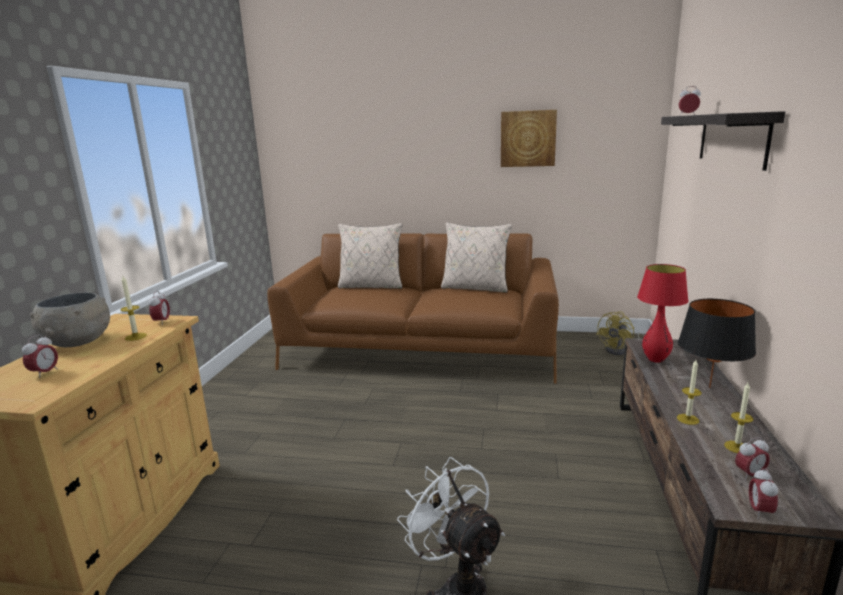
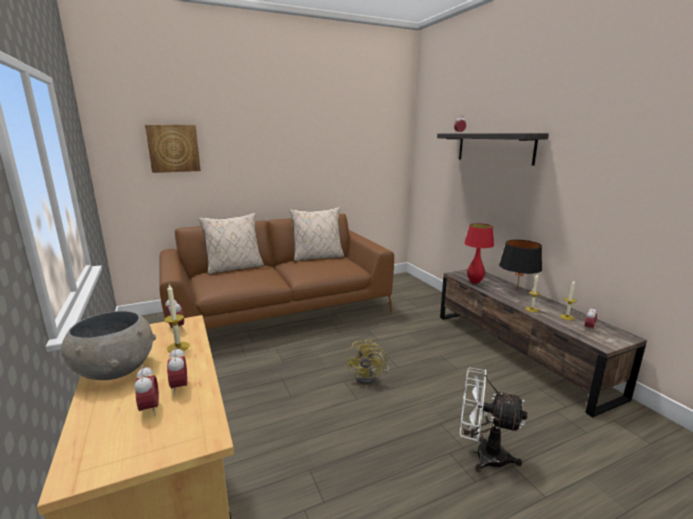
camera: 35 degrees left, 0 degrees up
(528, 138) = (333, 145): picture -> picture (173, 148)
(620, 351) = (405, 285): yellow fan -> yellow fan (370, 377)
(759, 511) = (614, 343): alarm clock -> alarm clock (180, 387)

